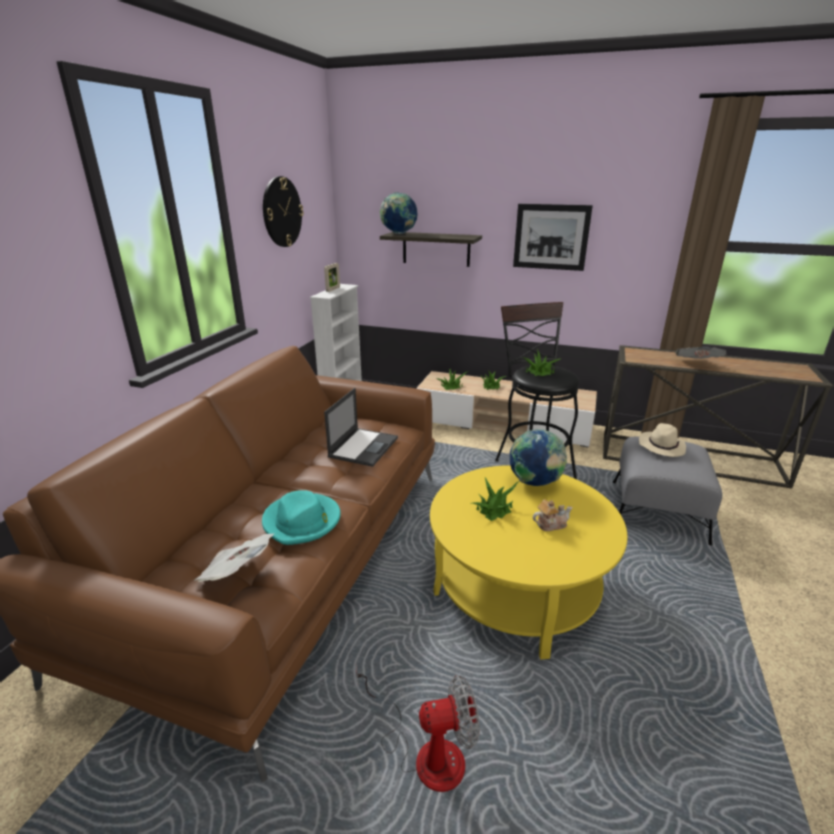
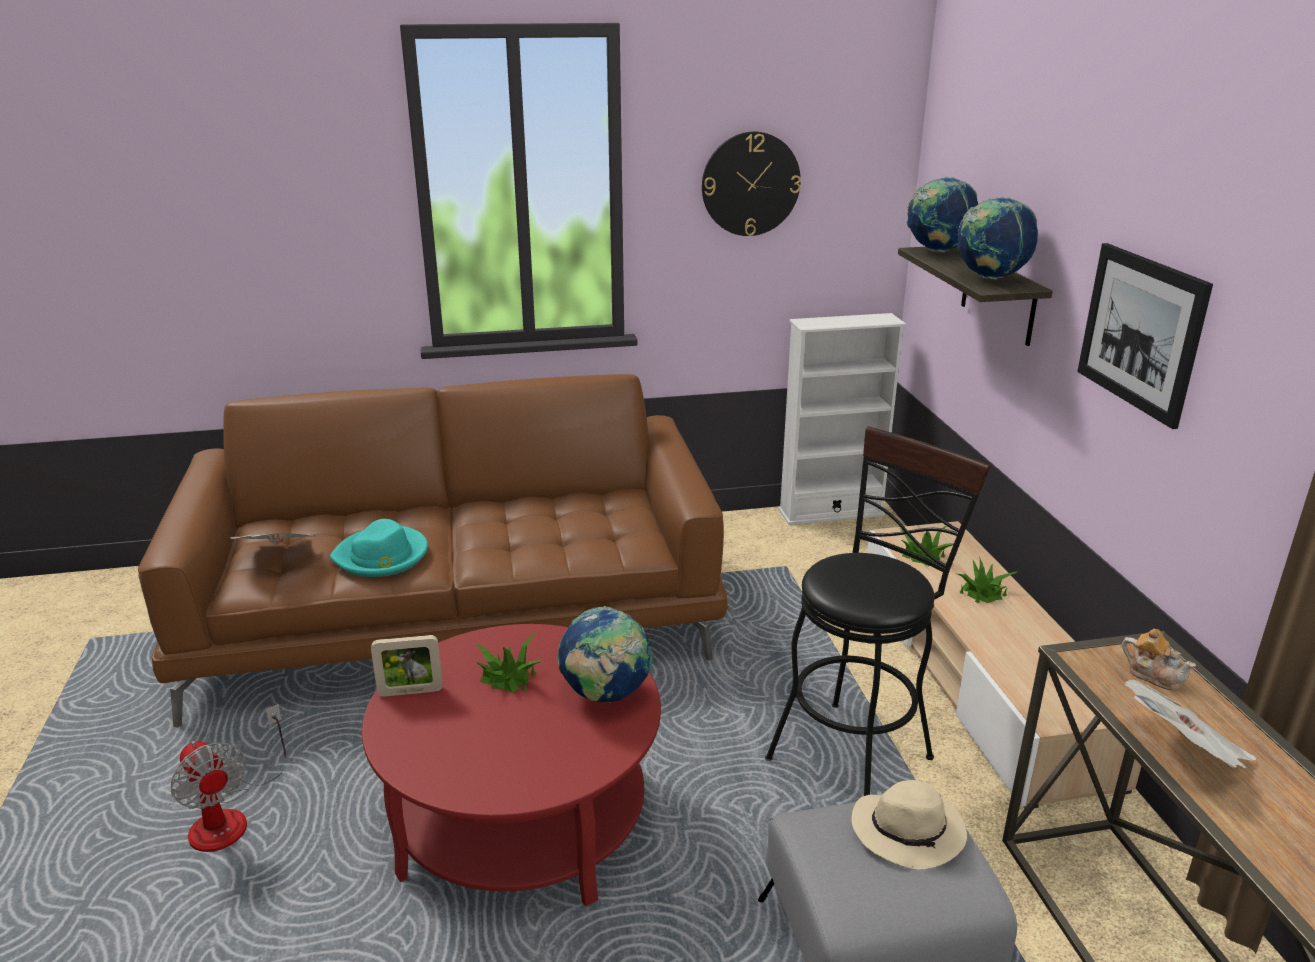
camera: 60 degrees right, 0 degrees up
(333, 289) = (849, 318): picture frame -> picture frame (410, 691)
(364, 447) = (569, 536): laptop -> none
(453, 236) = (990, 278): none -> globe
(517, 587) = (522, 817): yellow coffee table -> red coffee table
(539, 371) = (862, 570): potted plant -> none
(550, 524) = (504, 732): teapot -> teapot (1153, 675)

